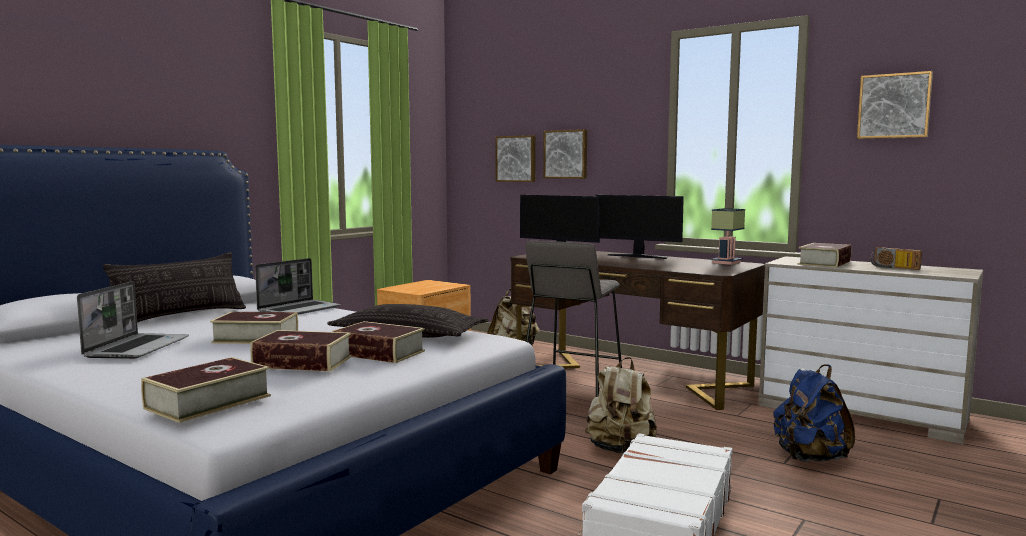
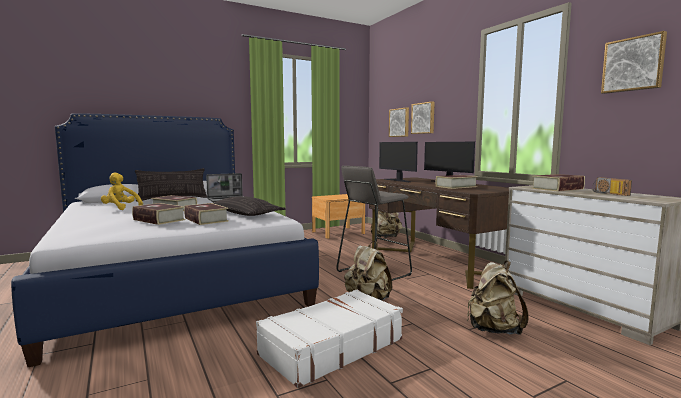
camera: 25 degrees right, 0 degrees up
(137, 347) = (121, 208): laptop -> yellow plush toy
(208, 402) = (76, 231): book -> book (456, 186)
(727, 262) = (500, 188): table lamp -> none
(809, 458) = (493, 330): blue backpack -> beige backpack

